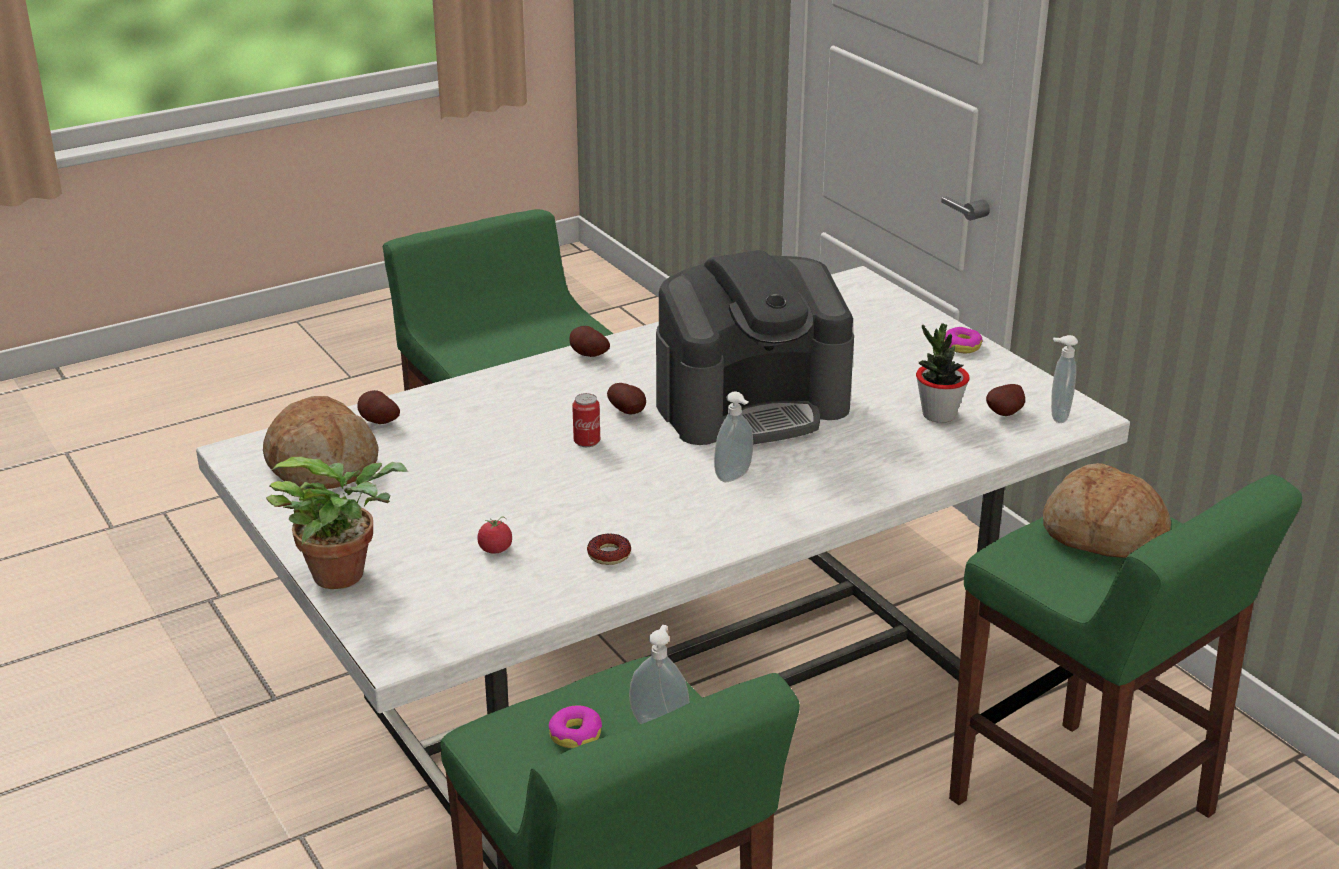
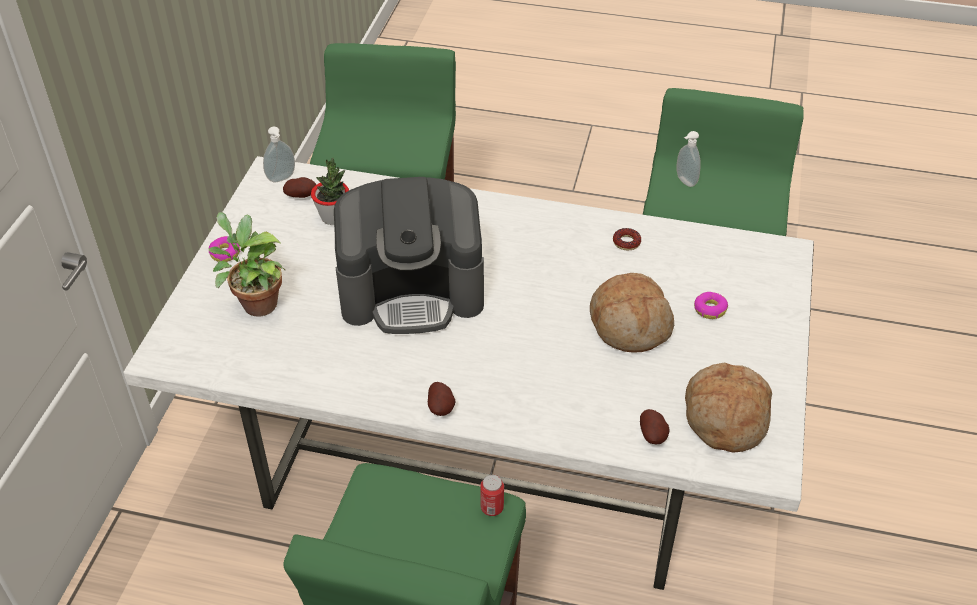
camera: 135 degrees left, 15 degrees up
(346, 573) = (777, 315): potted plant -> potted plant (256, 303)
(495, 549) = (681, 281): tomato -> none
(575, 734) = (726, 197): donut -> donut (709, 309)
(587, 442) = (543, 326): can -> can (492, 507)
(628, 412) = (488, 334): potato -> none
(735, 477) = (499, 248): soap dispenser -> none
(752, 405) = (412, 290): coffee machine -> coffee machine turned 150 degrees clockwise
(1102, 534) = (368, 140): bread -> bread (630, 324)

